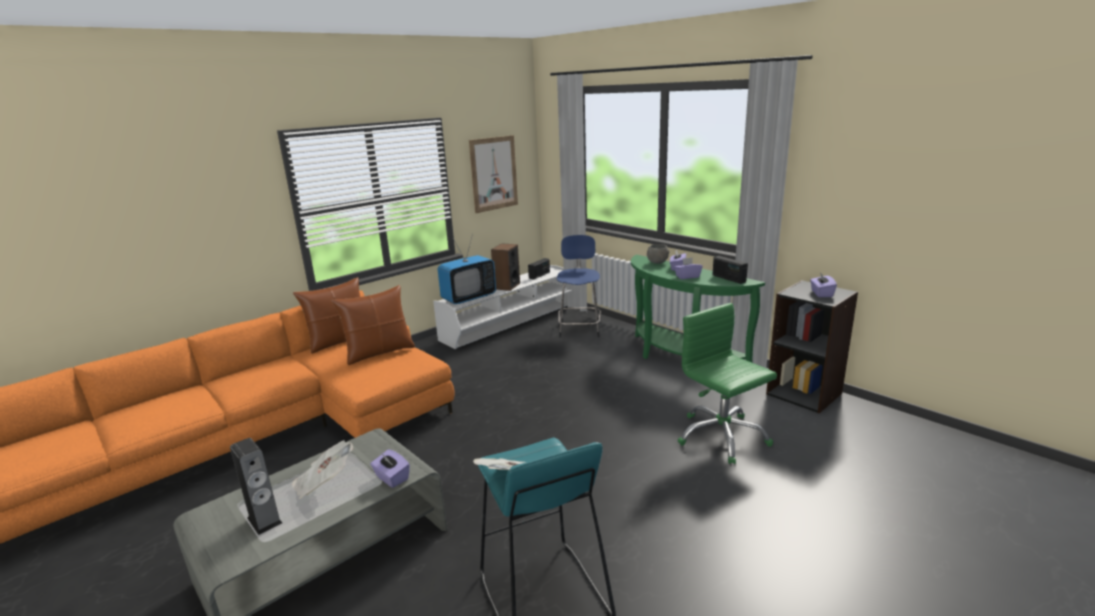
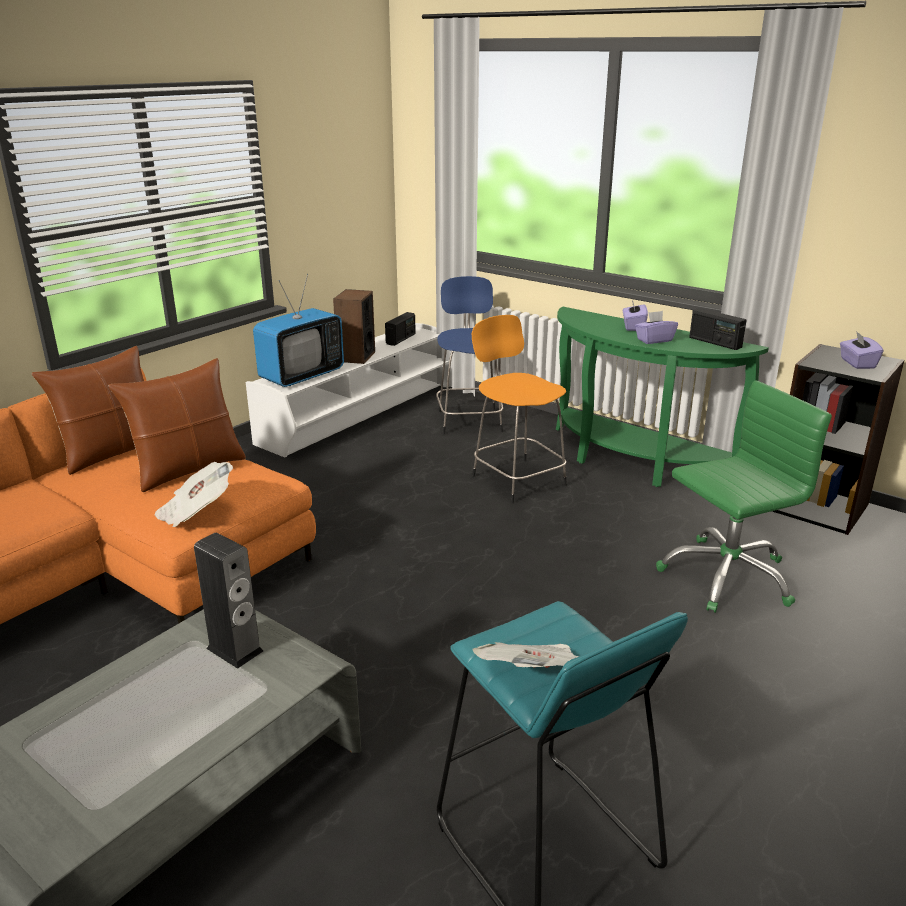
camera: 10 degrees left, 5 degrees up
(264, 520) = (83, 771): speaker -> speaker (235, 650)
(324, 483) = (168, 696): newspaper -> newspaper (196, 512)
(391, 478) = (281, 680): purple tissue box -> none
(494, 173) = (330, 177): picture -> none
(598, 367) = (516, 479): none -> orange stool
(658, 263) = (600, 319): grey bowl -> none
(721, 436) = (726, 575): green office chair -> green office chair turned 105 degrees clockwise

